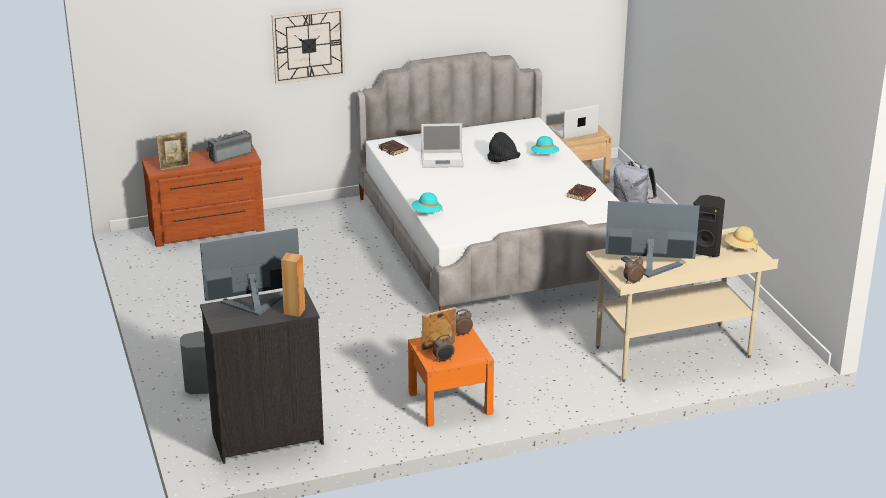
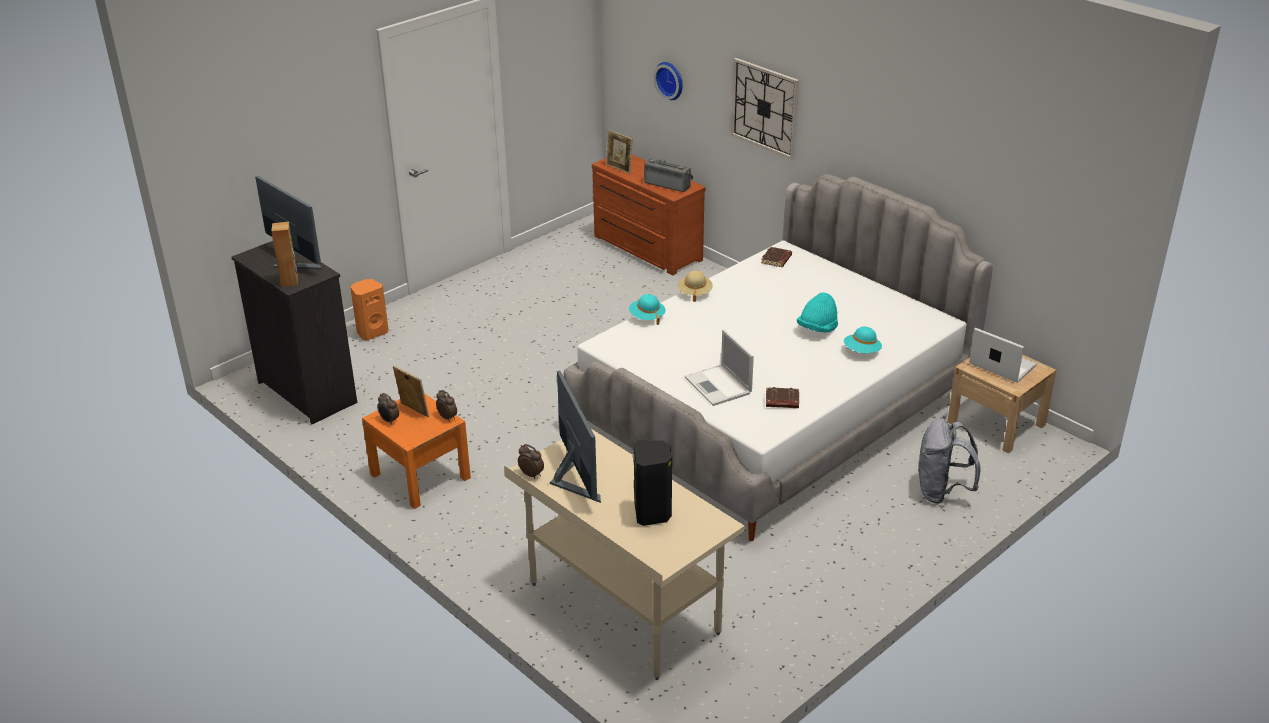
camera: 65 degrees right, 5 degrees up
(194, 65) = (671, 80): none -> wall clock
(197, 387) = (371, 332): grey speaker -> orange speaker
(443, 160) = (781, 293): laptop -> laptop (719, 386)
(503, 161) = (817, 329): black hat -> turquoise hat
(740, 248) = (682, 540): beige hat -> beige hat (694, 292)

